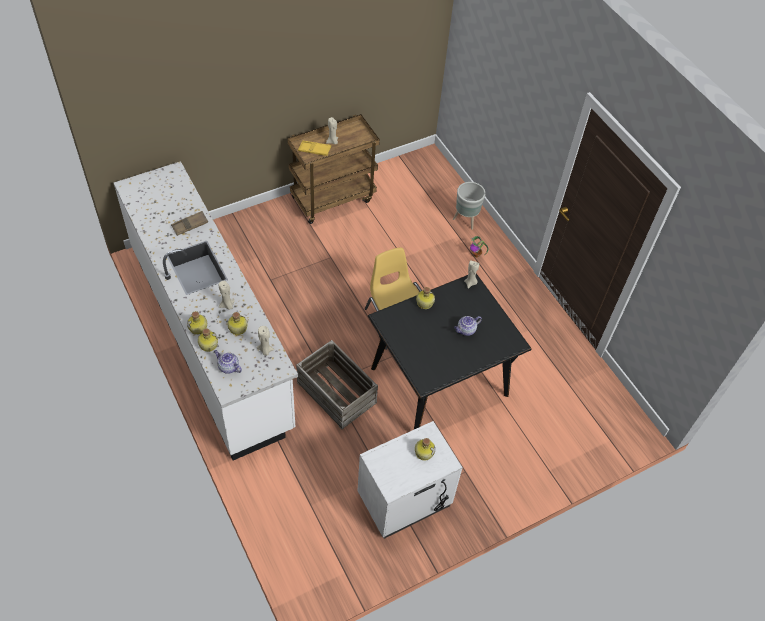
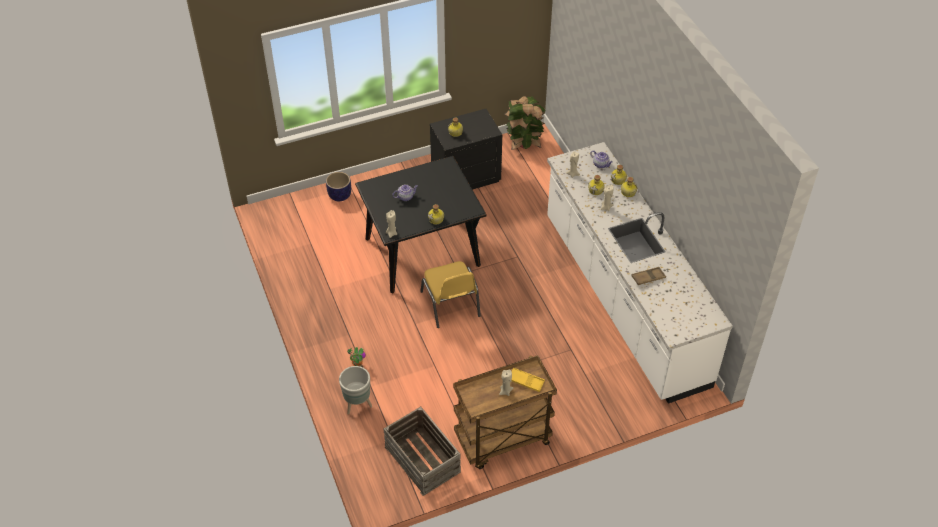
camera: 170 degrees left, 5 degrees down
(330, 570) = (523, 143): none -> potted plant
(336, 393) = (512, 248): crate -> crate (423, 459)
(405, 501) = (465, 176): white nightstand -> black nightstand
(558, 456) = (340, 195): none -> planter

